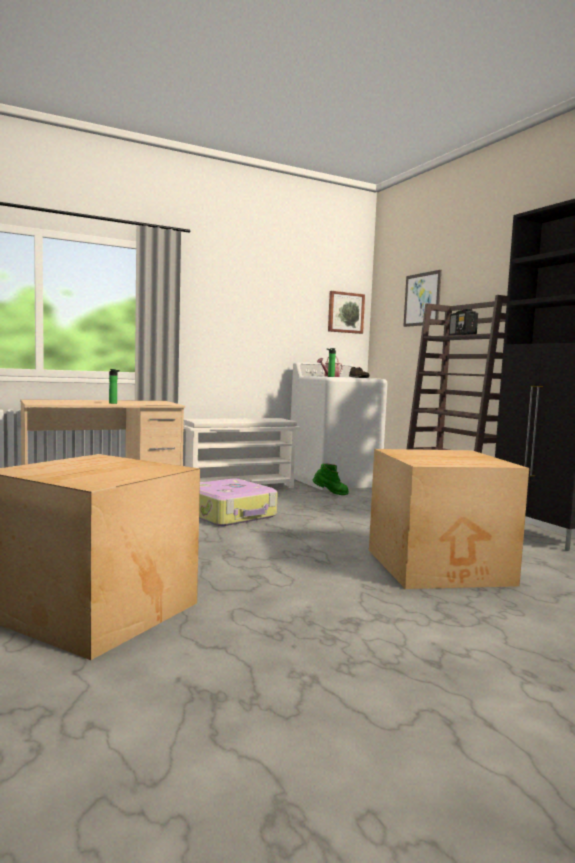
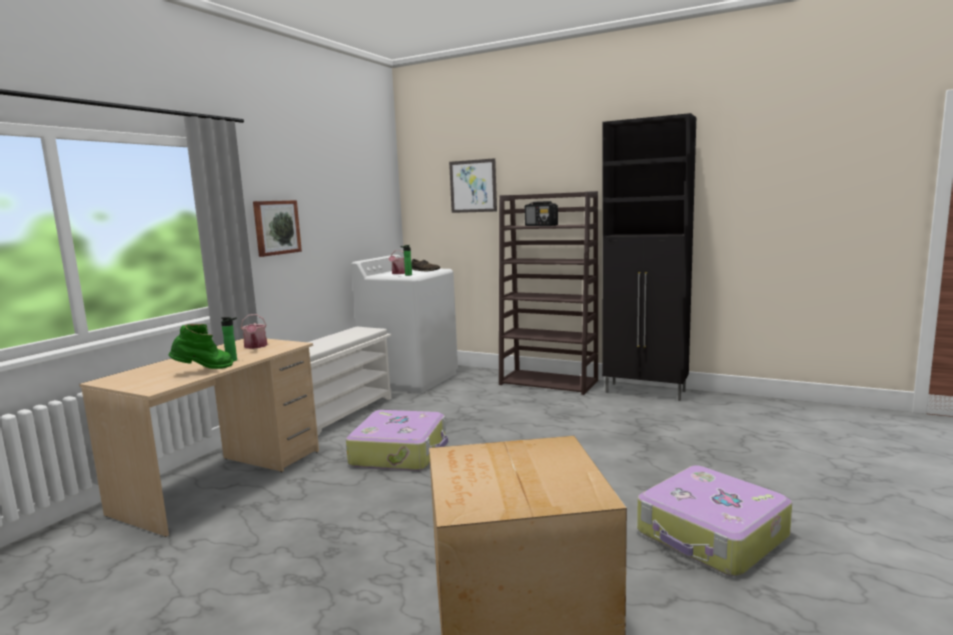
camera: 35 degrees left, 5 degrees up
(149, 402) = (255, 346): none -> watering can
(330, 494) = (436, 396): green boot -> green boot (204, 370)
(345, 312) = (382, 199): picture -> picture (276, 227)
(351, 632) = (712, 535): none -> suitcase
(440, 567) = (647, 447): cardboard box -> none

